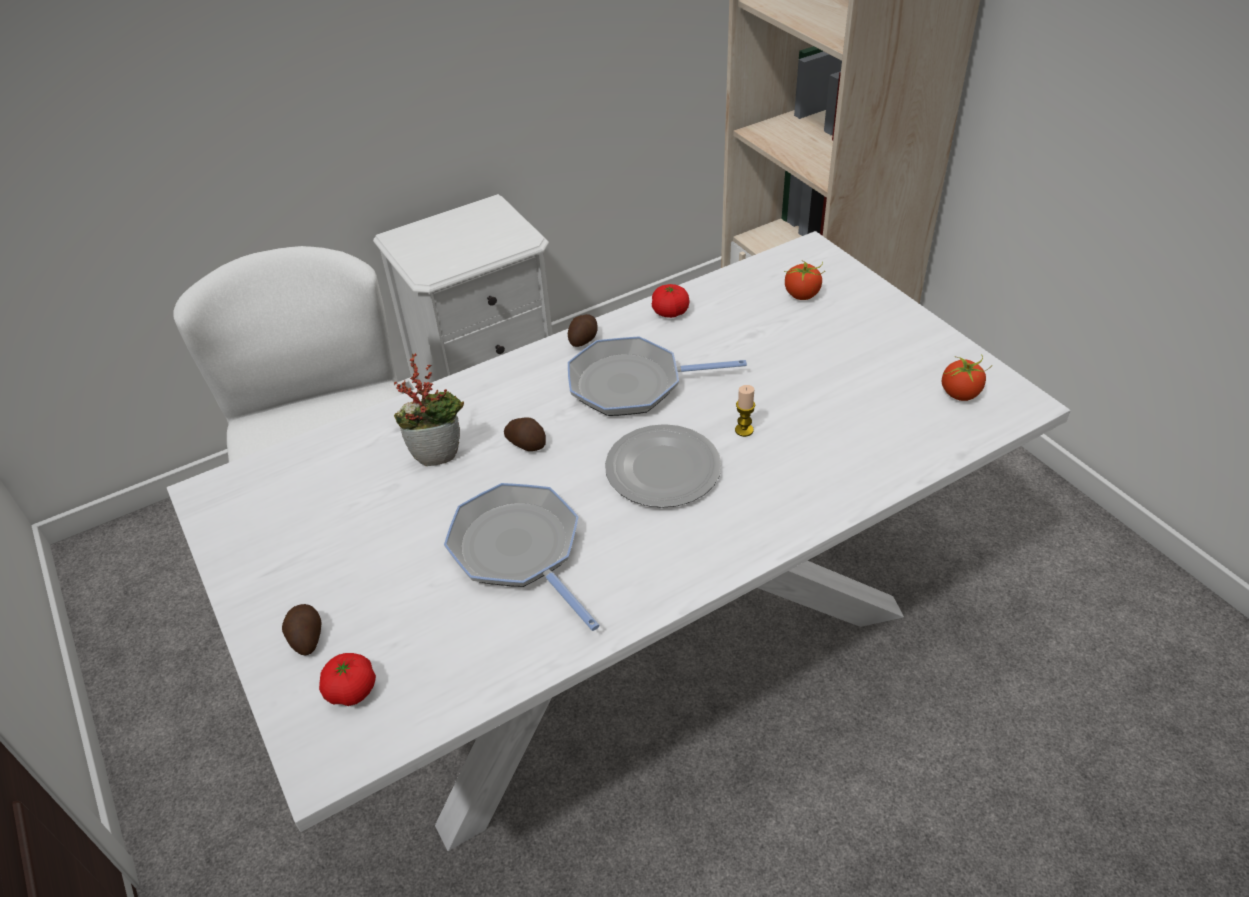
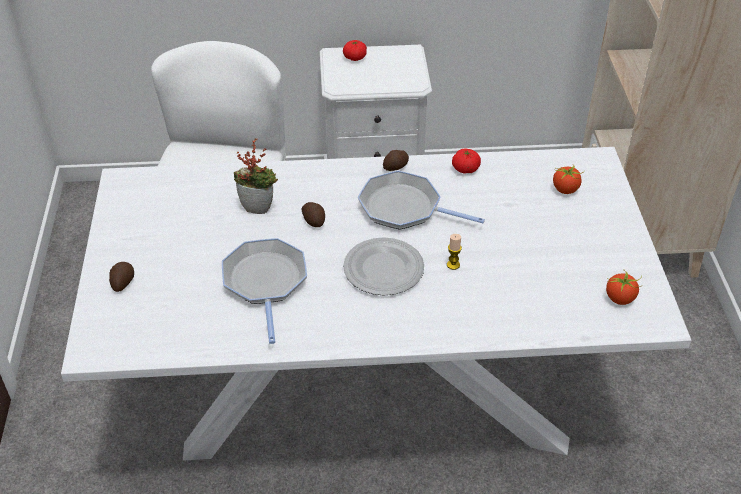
camera: 25 degrees right, 0 degrees up
(351, 690) = (127, 320): tomato -> tomato (355, 58)

